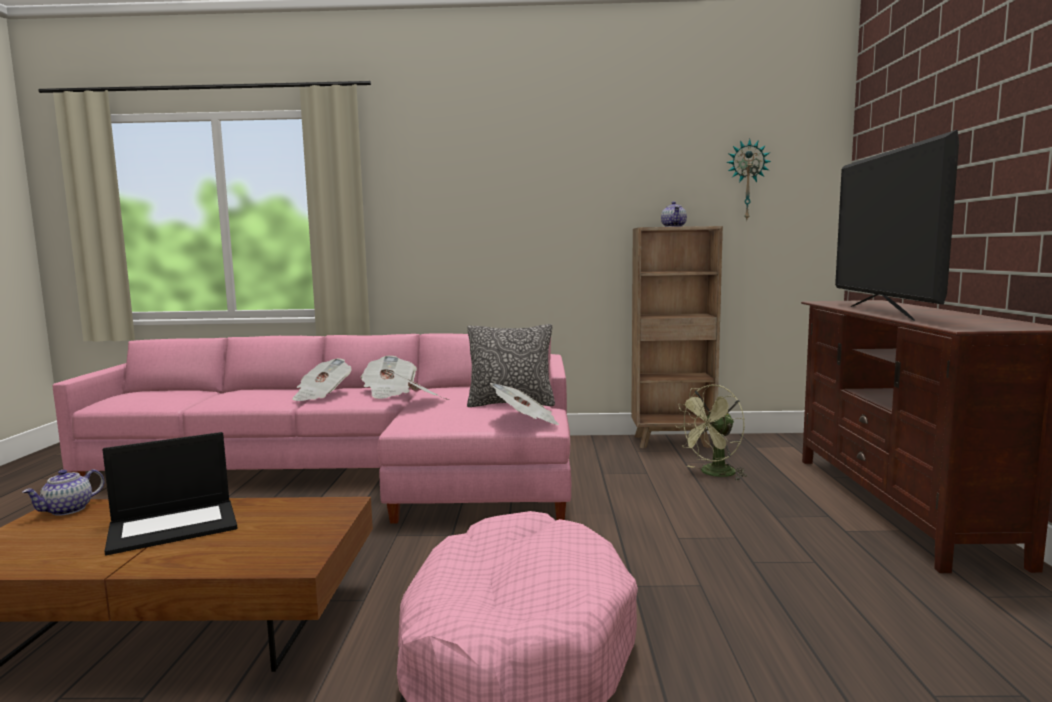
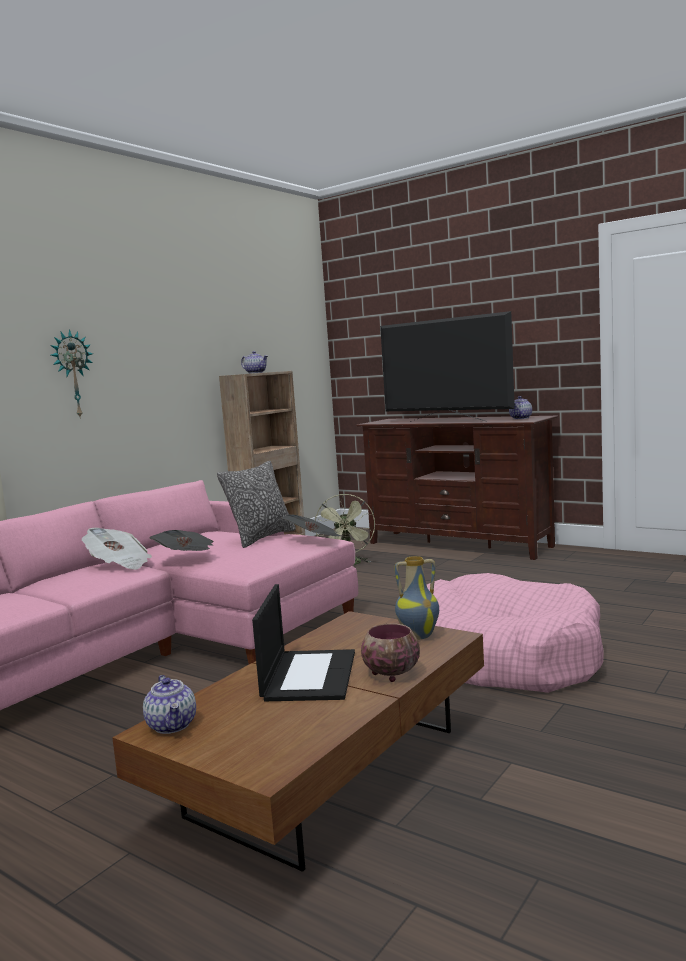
camera: 55 degrees left, 0 degrees up
(173, 559) = (390, 674): none -> bowl
(297, 545) = (418, 636): none -> vase
(321, 395) = (57, 588): newspaper -> none
(747, 180) = (278, 333): wall clock -> wall clock (72, 374)
(991, 324) = (521, 418): none -> teapot

